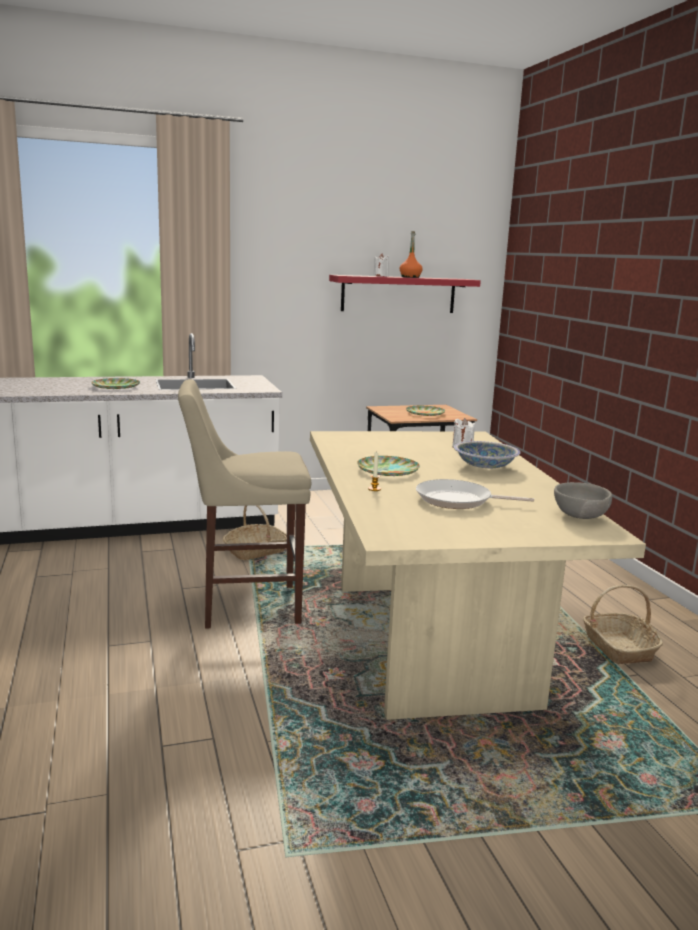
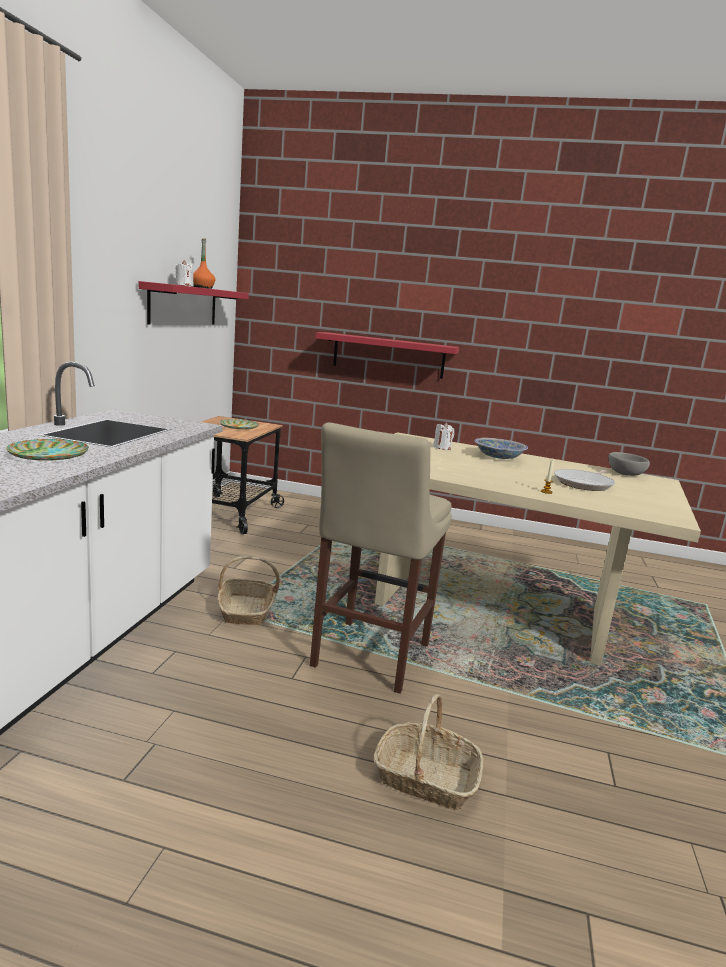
camera: 60 degrees left, 0 degrees up
(387, 470) = (494, 476): plate -> none
(599, 349) = (388, 355): none -> red shelf
(618, 647) = (535, 562): basket -> basket (425, 778)

